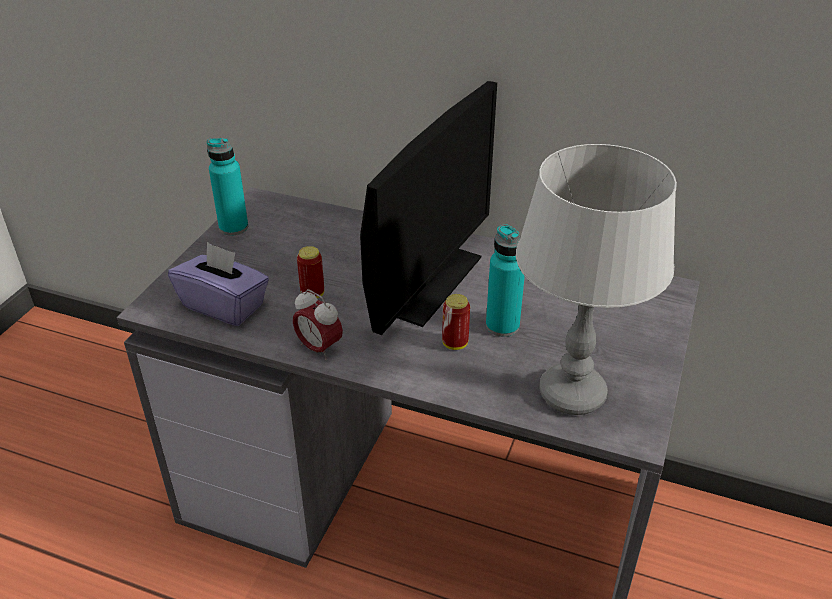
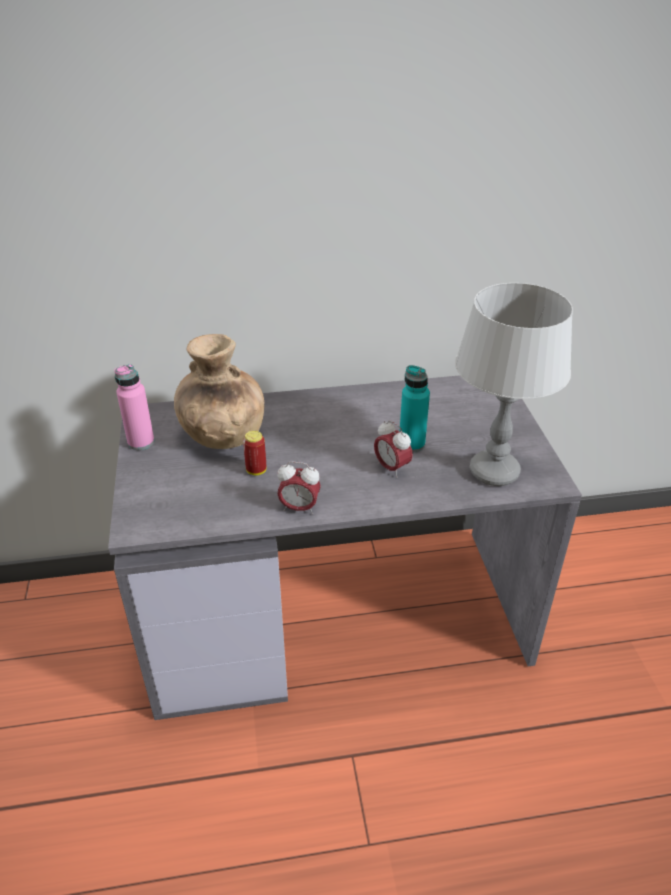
camera: 30 degrees left, 0 degrees up
(224, 305) = (194, 504): purple tissue box -> none
(233, 227) = (141, 442): turquoise bottle -> pink bottle
(313, 246) = (222, 435): none -> brown vase
(427, 282) = (333, 432): monitor -> none
(455, 344) = (391, 468): can -> alarm clock

